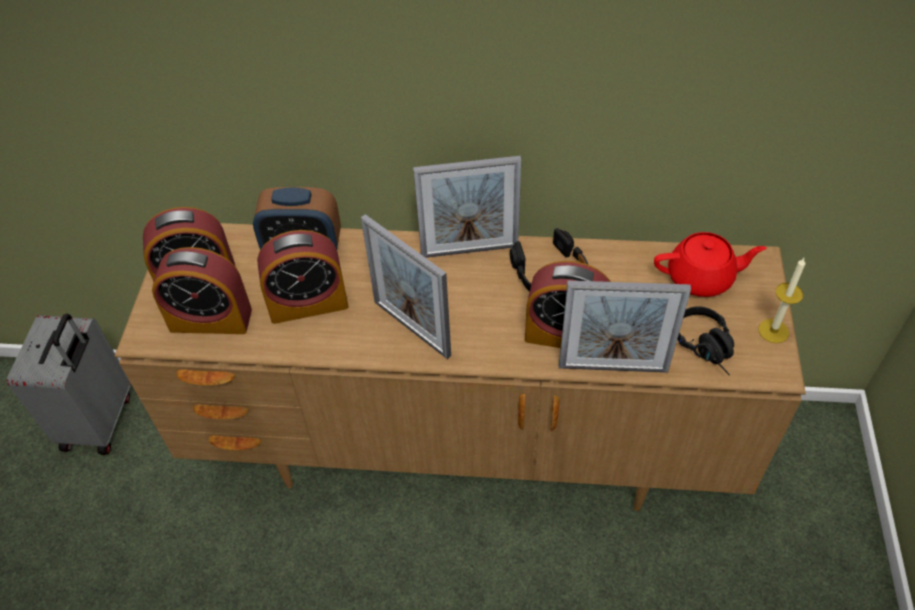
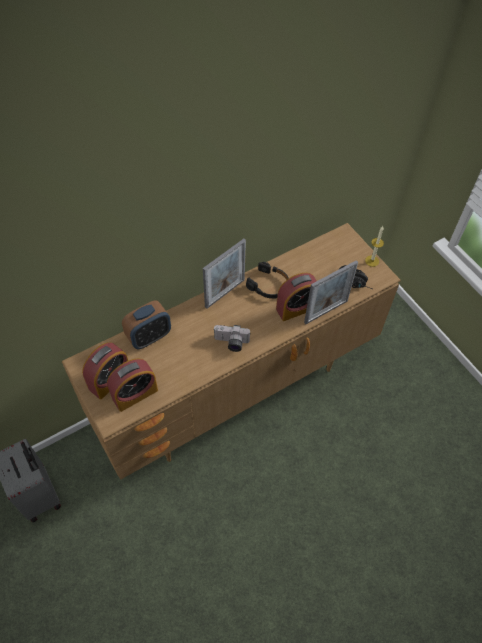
camera: 40 degrees left, 5 degrees up
(308, 303) = (174, 359): alarm clock -> none
(412, 328) = (231, 343): picture frame -> camera
(701, 278) = (329, 253): red teapot -> none

